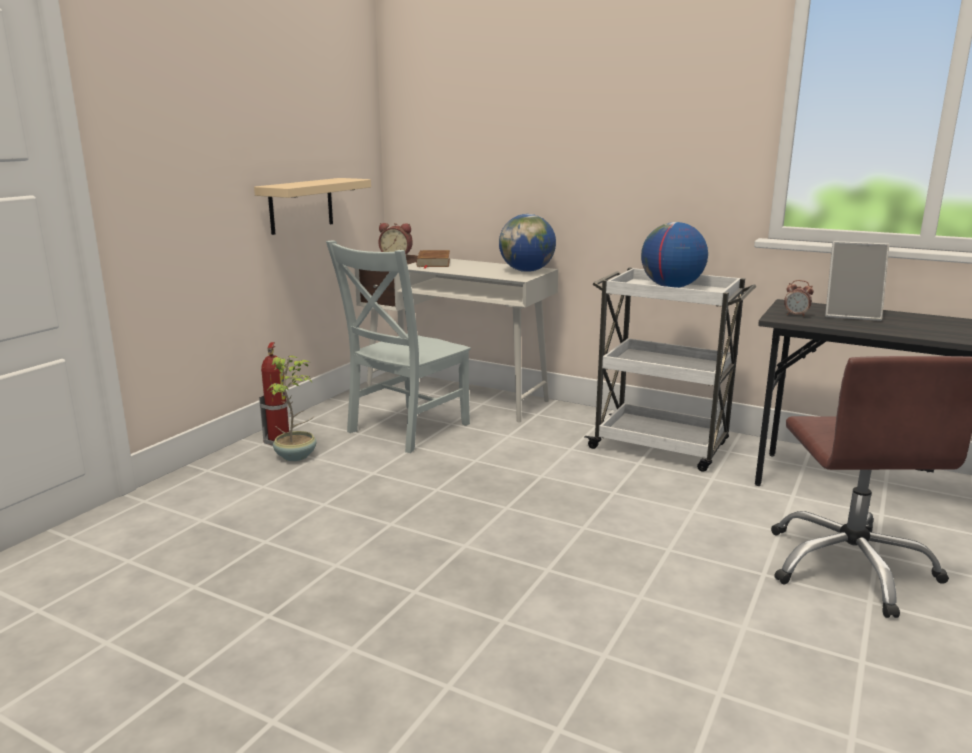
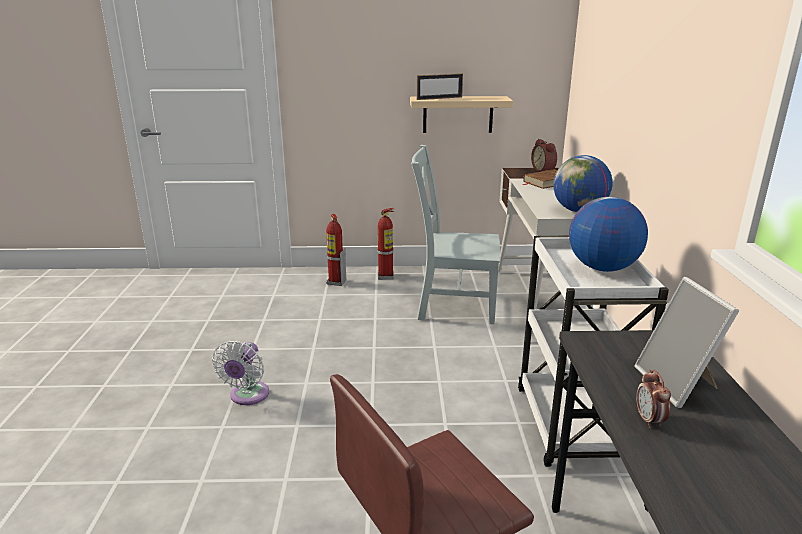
camera: 60 degrees right, 5 degrees up
(241, 472) = (336, 282): none -> fire extinguisher
(297, 456) = (372, 288): potted plant -> none
(299, 184) = (439, 98): none -> picture frame
(453, 590) = (247, 396): none -> white fan
(796, 315) = (615, 349): alarm clock -> alarm clock (649, 420)

